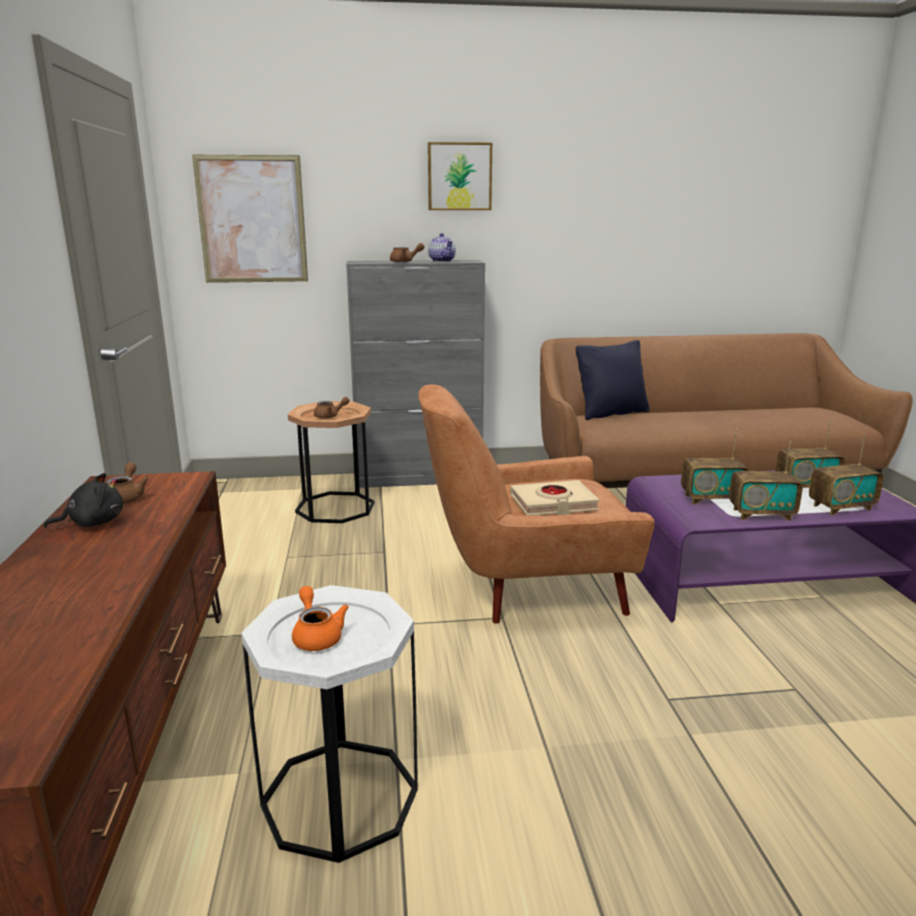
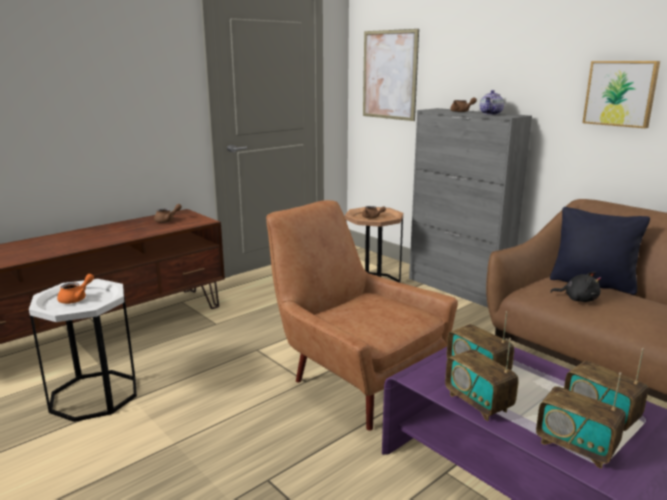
camera: 55 degrees right, 0 degrees up
(93, 523) = (133, 225): black plush toy -> black plush toy (578, 299)
(459, 177) = (525, 41): picture -> picture (620, 93)
(553, 504) = (356, 315): beige book -> none

